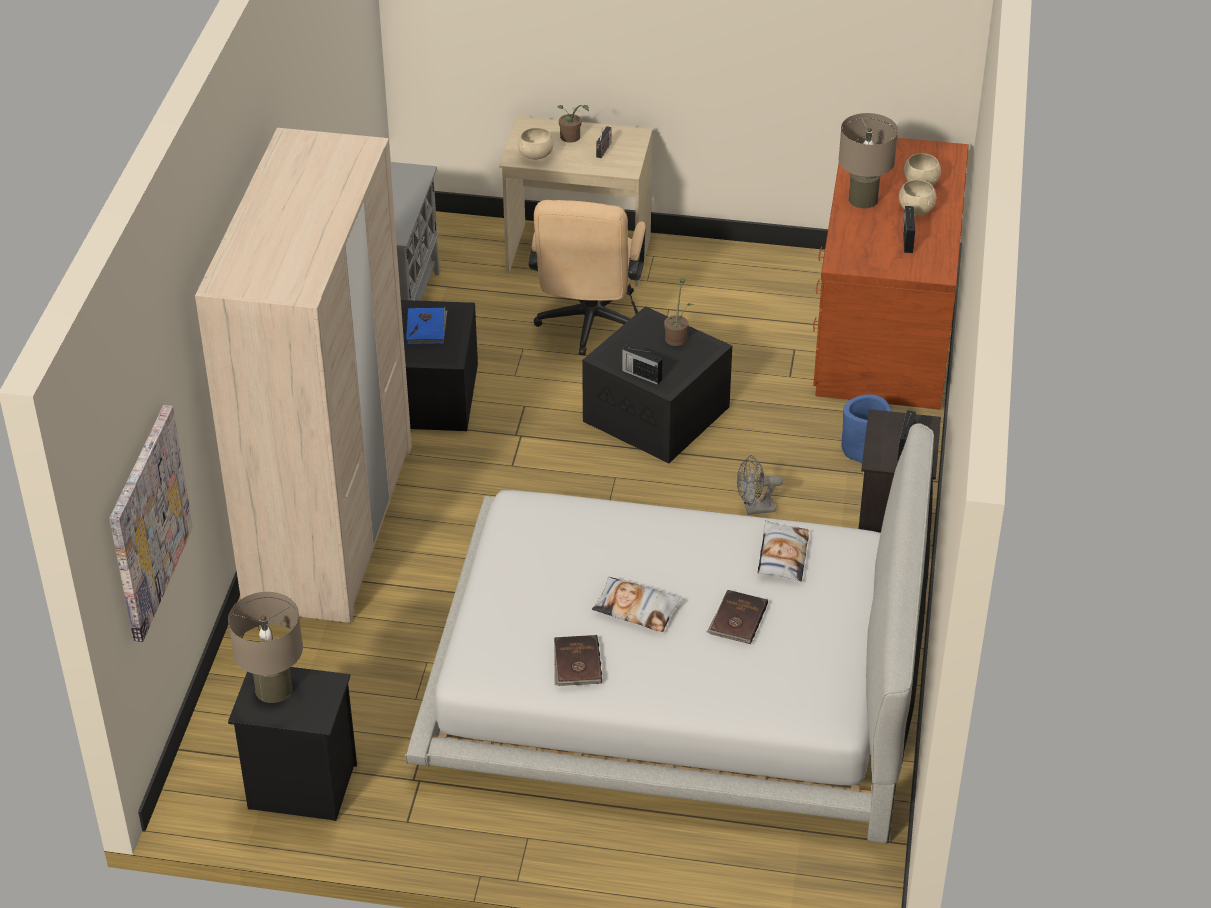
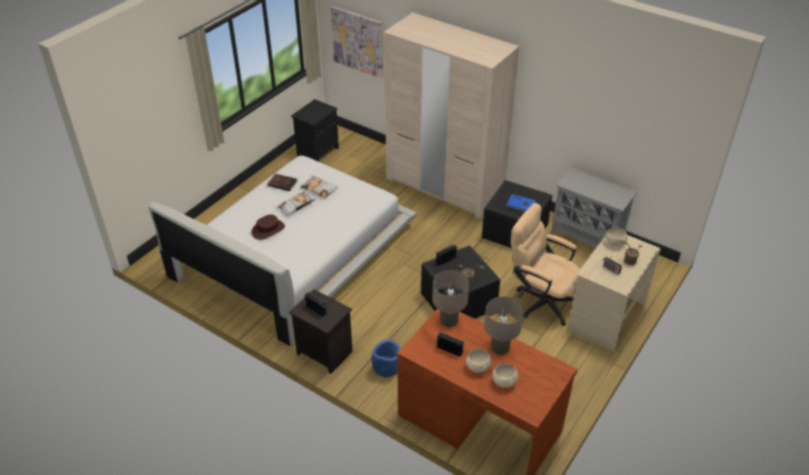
camera: 115 degrees right, 0 degrees up
(273, 689) = (320, 109): beige table lamp -> beige table lamp (449, 320)
(737, 619) = (268, 229): brown book -> brown hat
(754, 509) = (371, 310): grey fan -> none
(782, 556) = (292, 255): pillow -> pillow (319, 189)

